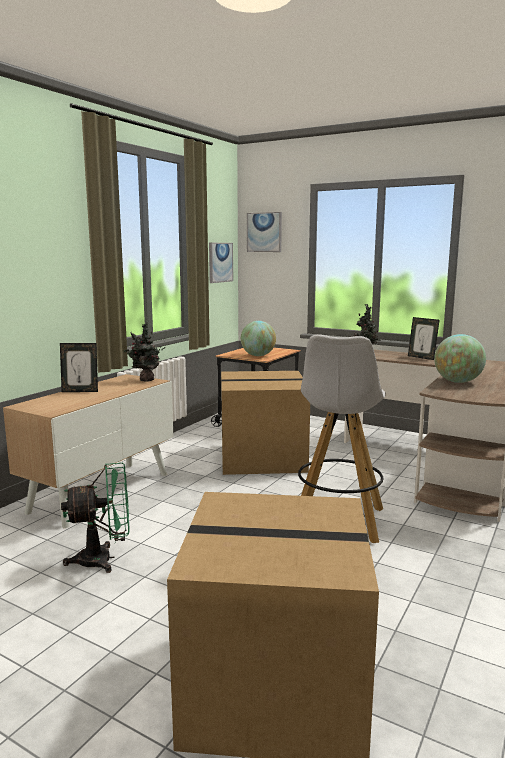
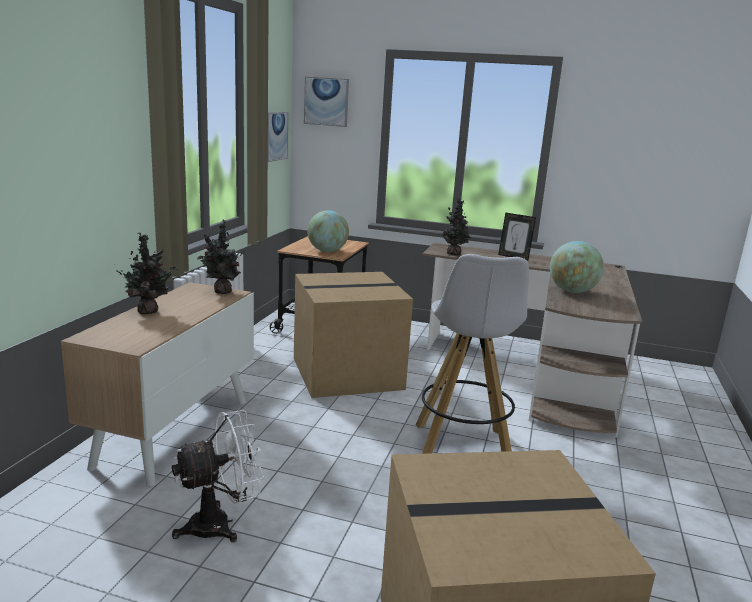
camera: 15 degrees left, 5 degrees up
(80, 391) = (149, 311): picture frame -> potted plant
(104, 559) = (220, 524): green fan -> white fan

